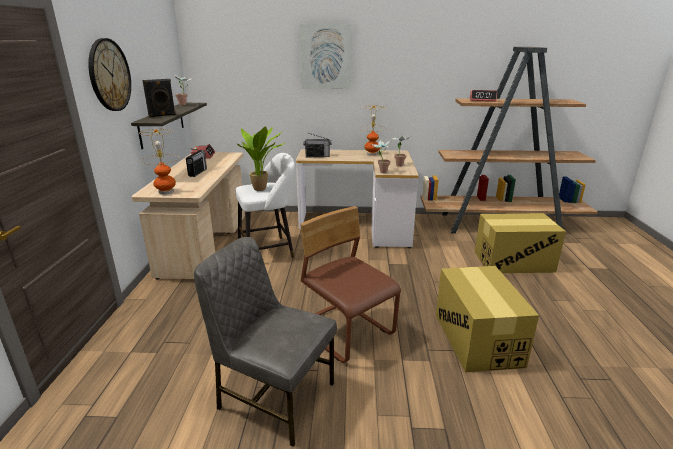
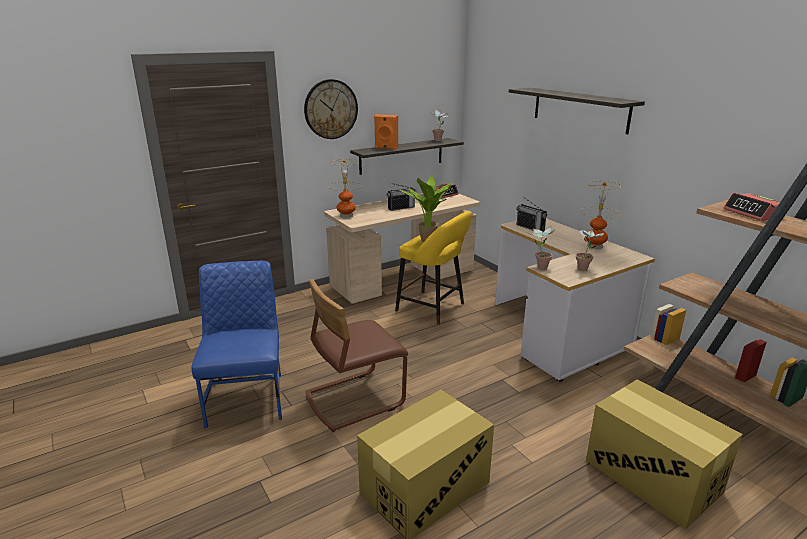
camera: 55 degrees right, 0 degrees up
(162, 115) = (386, 148): black speaker -> orange speaker
(269, 250) = (433, 308): white stool -> yellow stool
(274, 396) = (247, 397): grey chair -> blue chair
(326, 57) = (580, 109): picture -> shelf
(346, 332) = (354, 399): brown chair -> brown chair turned 135 degrees counterclockwise

